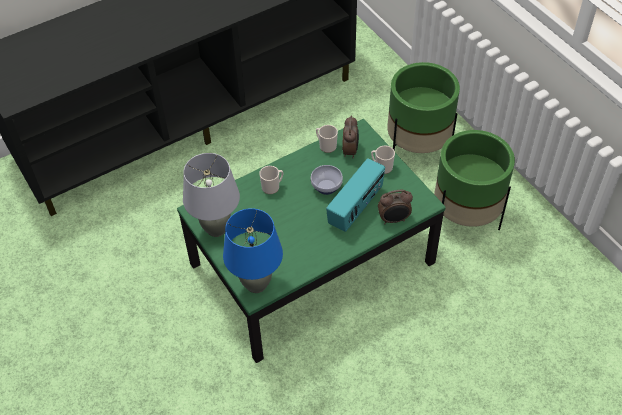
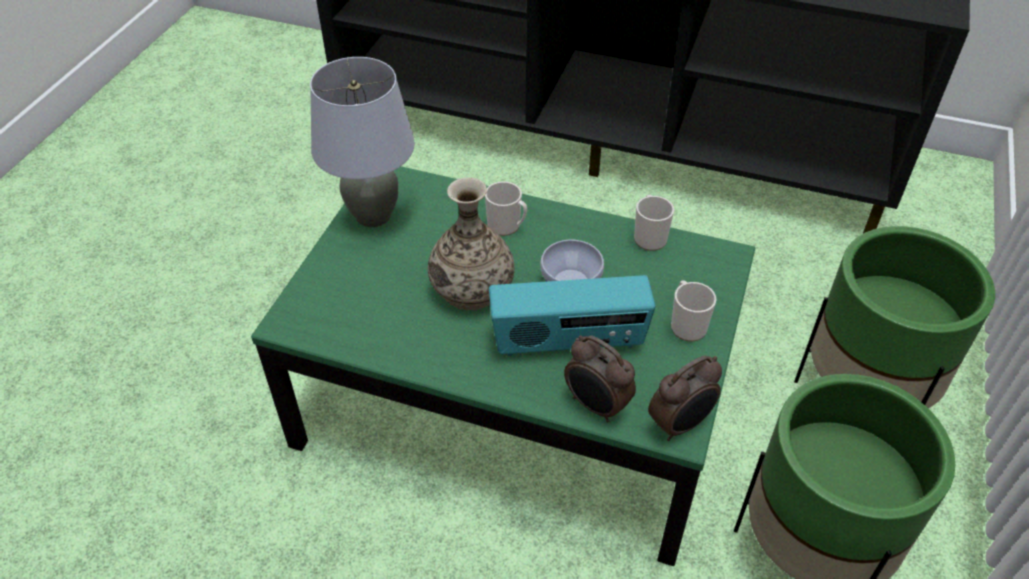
camera: 50 degrees right, 5 degrees down
(256, 284) = (310, 314): blue table lamp -> none
(296, 220) = (471, 288): none -> vase
(350, 151) = (673, 269): alarm clock -> alarm clock (680, 425)

